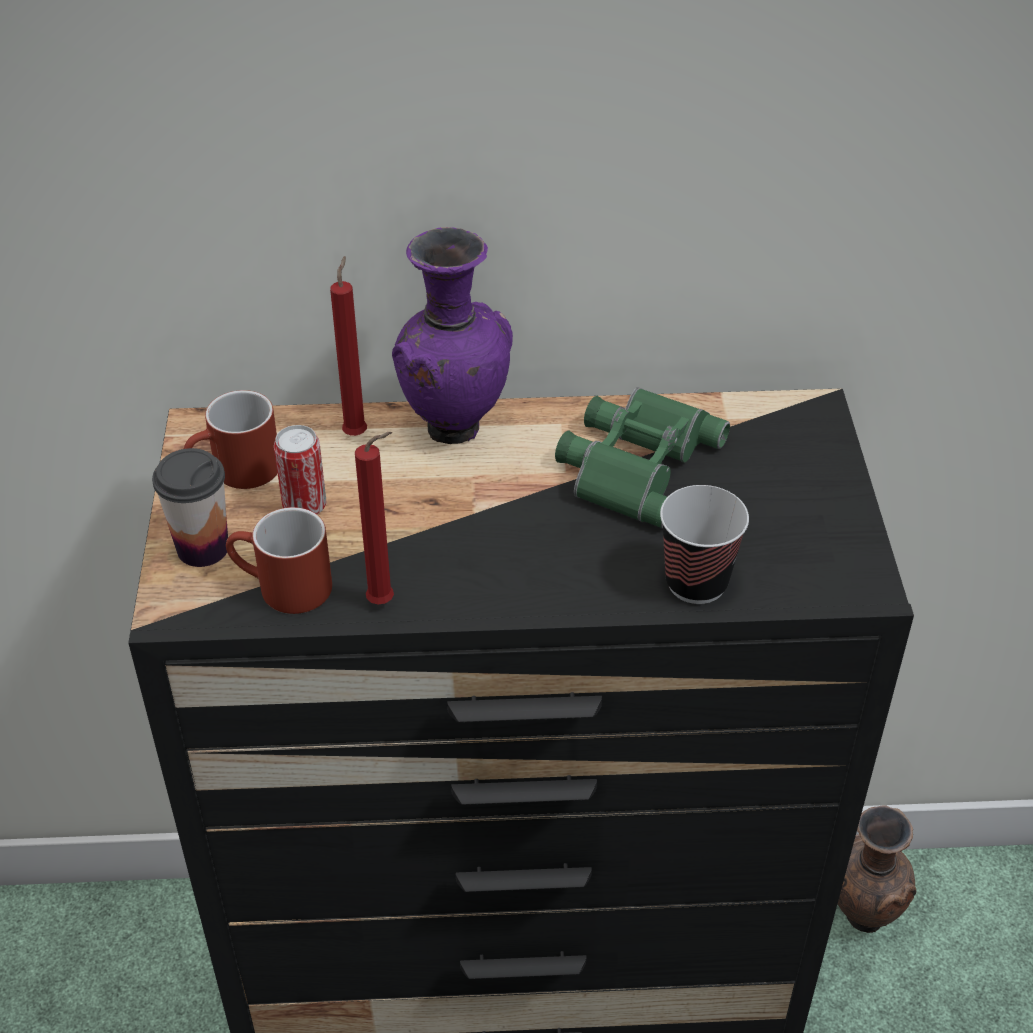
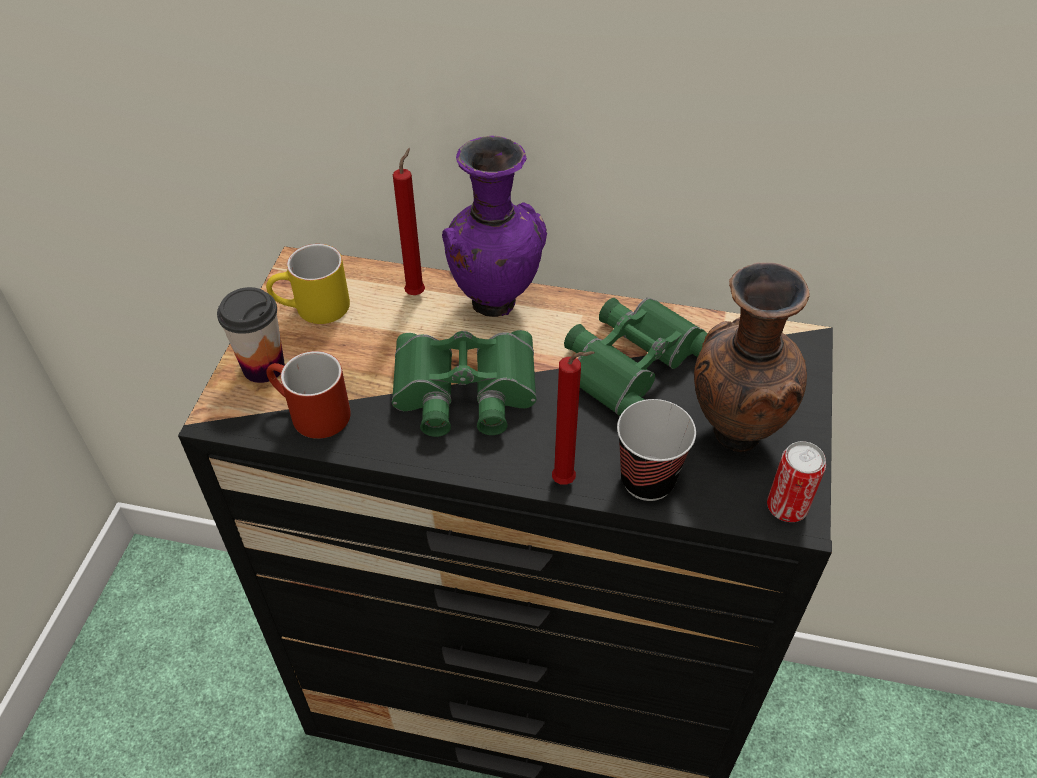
camera: 15 degrees right, 5 degrees up
(236, 474) = (312, 309): red mug -> yellow mug
(304, 506) = (354, 347): can -> can (786, 507)
(385, 602) = (385, 443): red candle -> red candle (567, 482)
(455, 531) = (464, 392): none -> green binoculars
(860, 916) = (793, 716): brown vase -> brown vase (732, 432)

